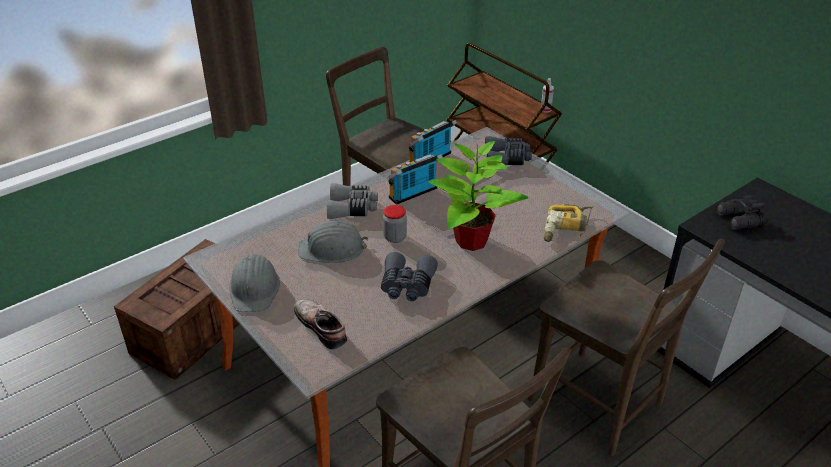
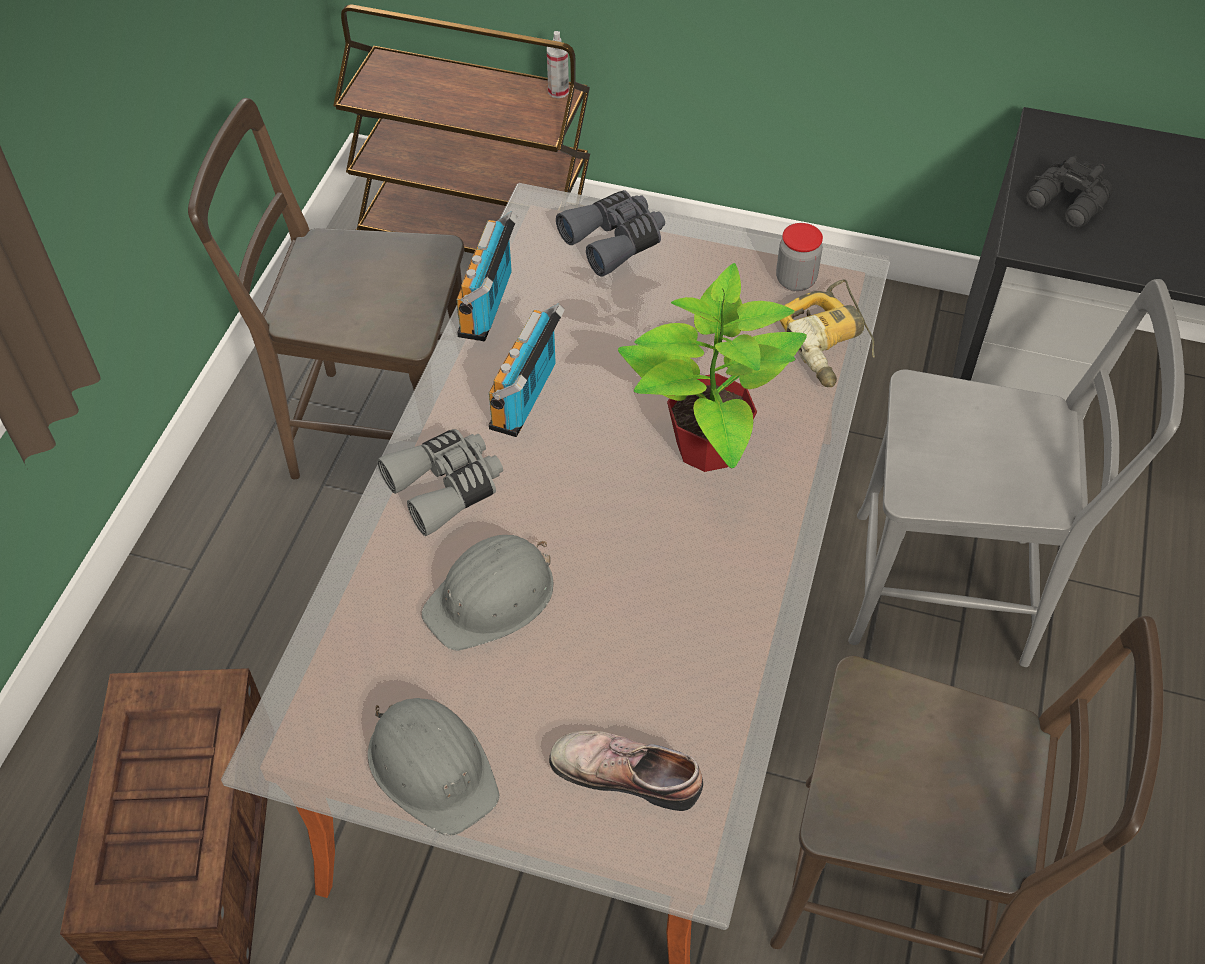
camera: 35 degrees left, 15 degrees up
(395, 237) = (577, 510): jar -> jar (795, 280)
(407, 285) = (687, 600): grey binoculars -> none
(601, 406) = (954, 590): brown chair -> grey chair

